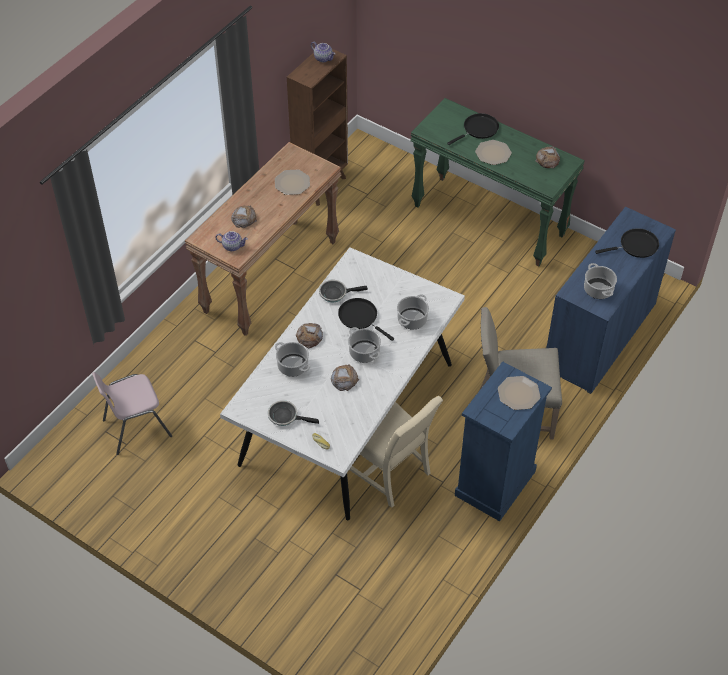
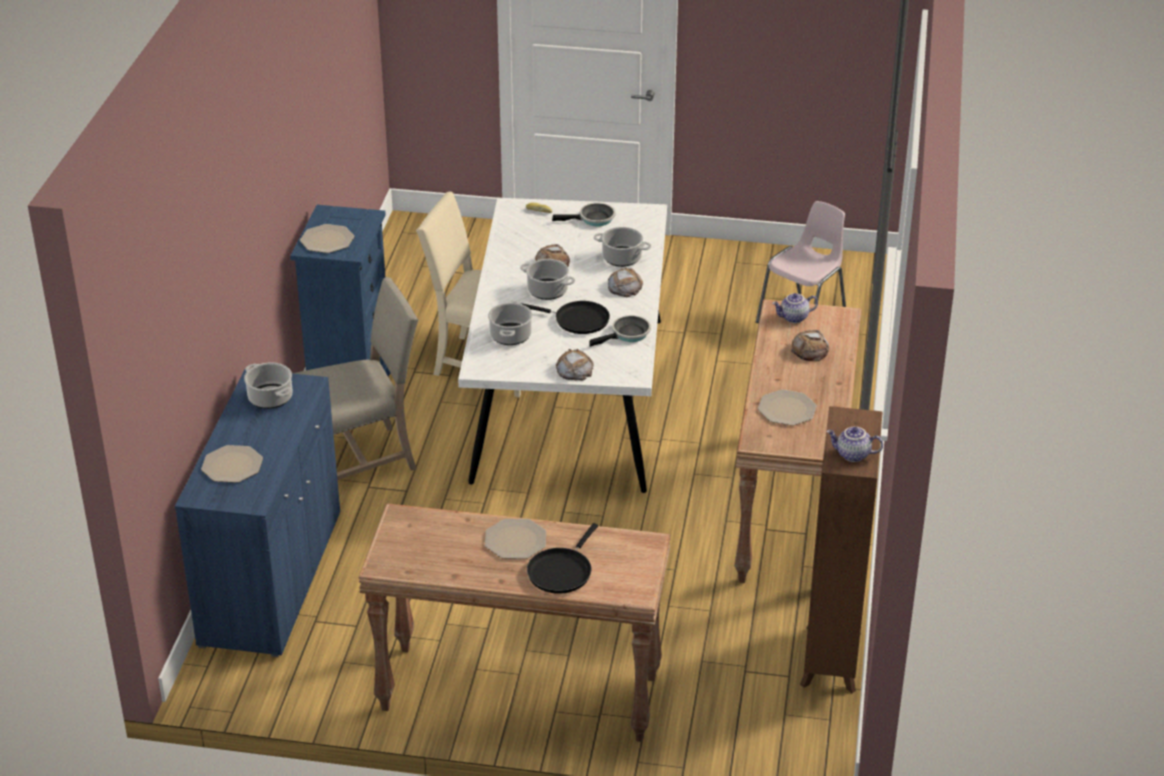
camera: 155 degrees right, 15 degrees down
(489, 220) = (518, 694): green console table -> brown console table
(547, 160) = (420, 557): bread -> bread (574, 369)
(636, 246) = (231, 465): black frying pan -> plate

